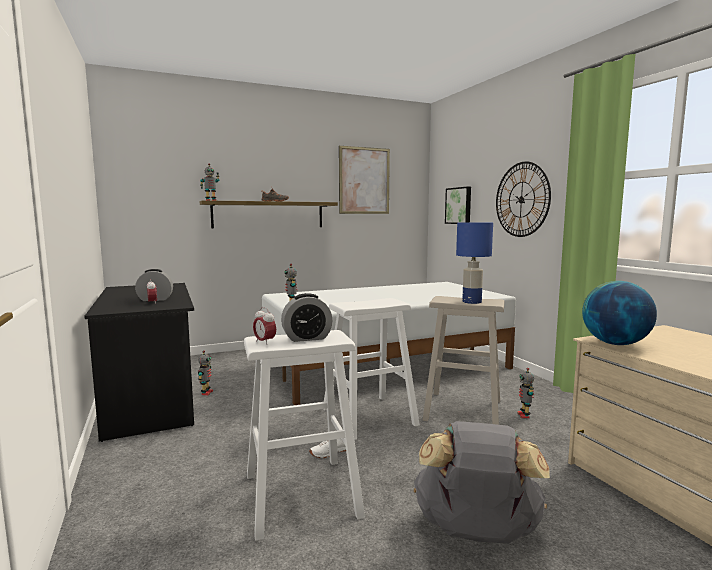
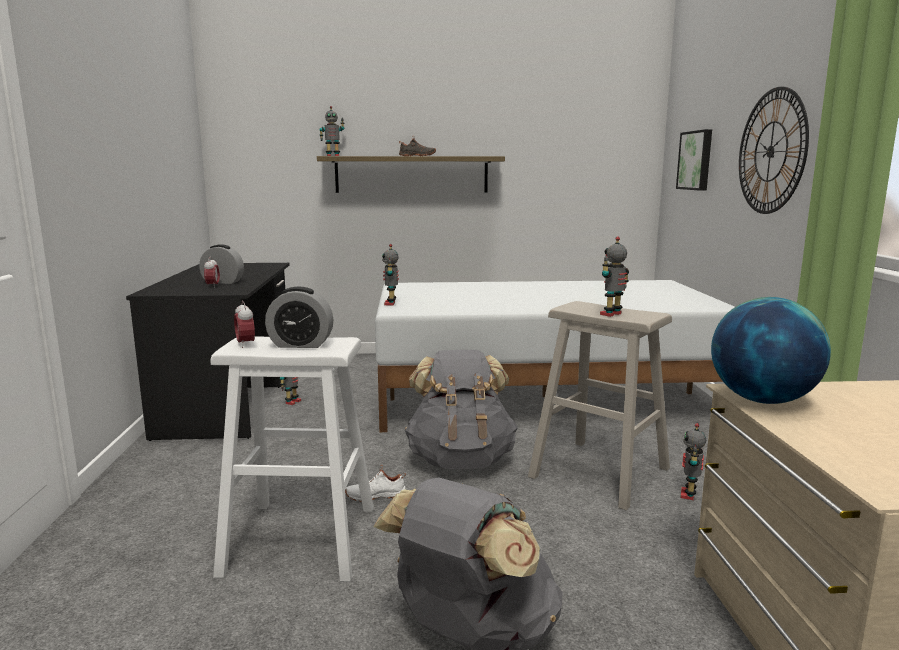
camera: 20 degrees right, 5 degrees up
(364, 180) = (555, 123): picture -> none
(369, 416) = (461, 460): white stool -> grey backpack
(472, 302) = (612, 314): blue table lamp -> toy robot

